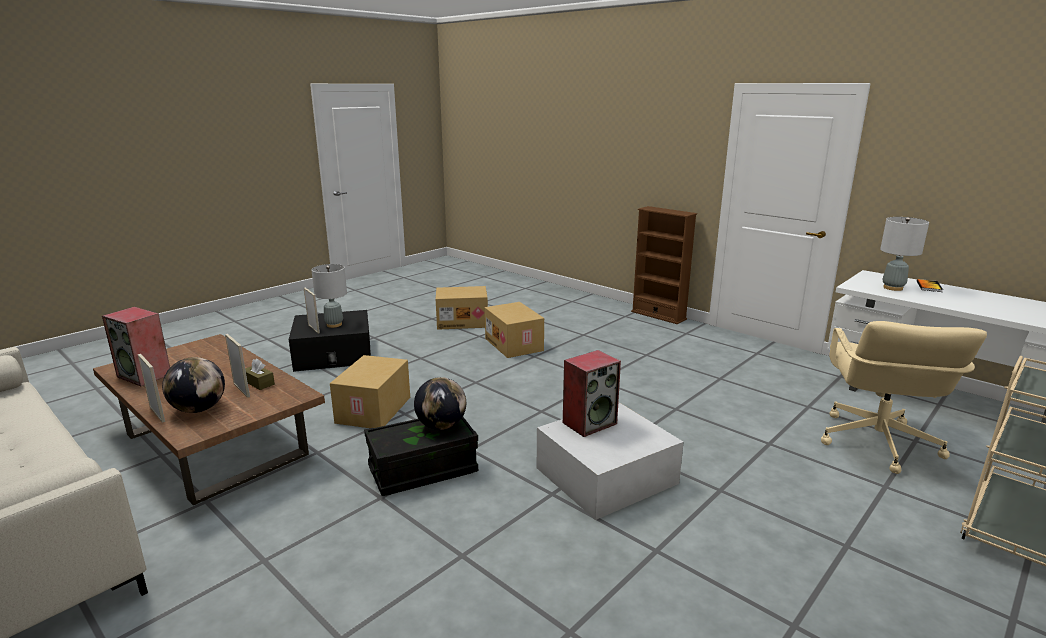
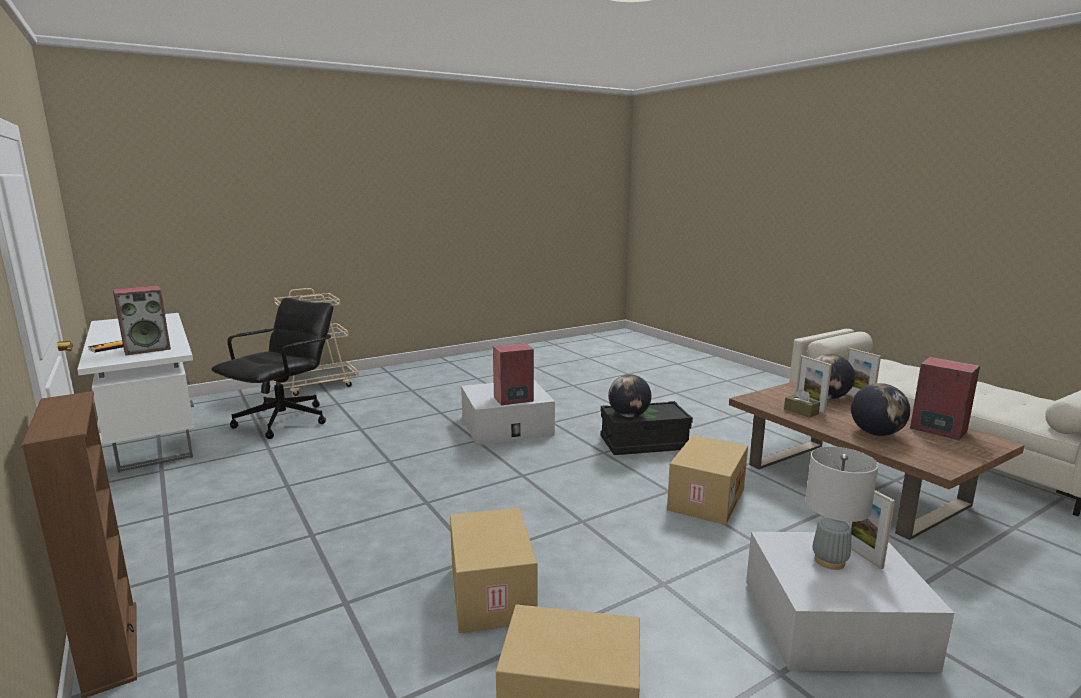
camera: 165 degrees left, 5 degrees down
(216, 364) = (876, 433): none -> globe
(333, 354) = (834, 622): black storage box -> white storage box
(876, 443) = (284, 421): beige office chair -> black office chair
(893, 288) = (147, 349): grey table lamp -> speaker

